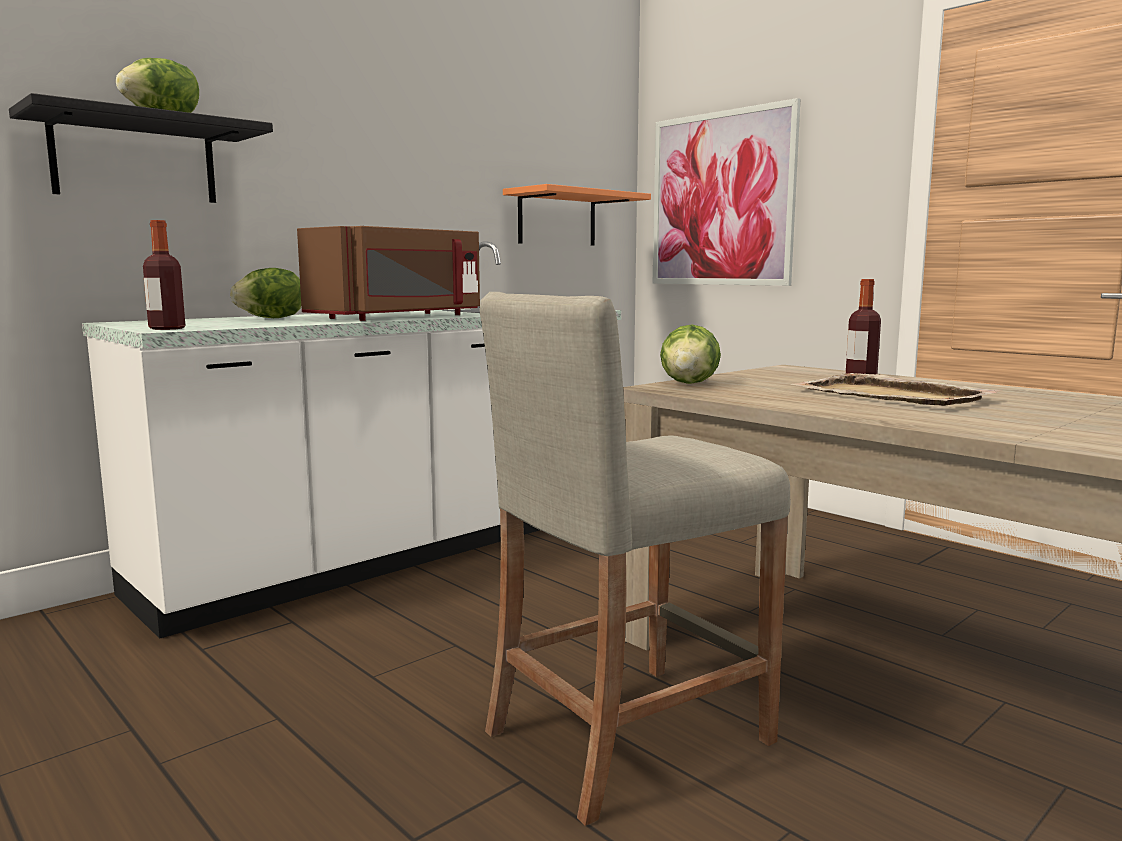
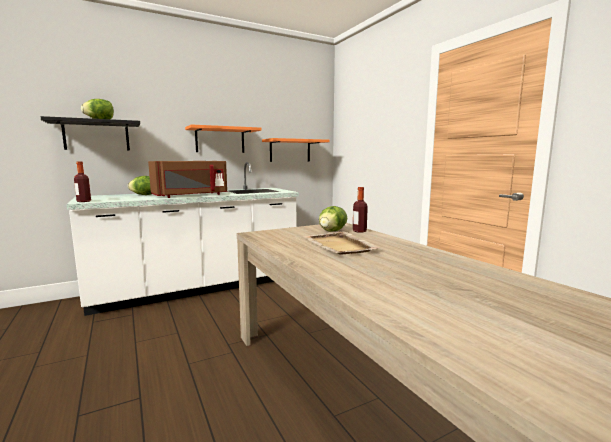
camera: 15 degrees right, 0 degrees up
(417, 187) = (220, 140): none -> orange shelf
(627, 735) = (198, 385): beige stool -> none
(689, 384) = (270, 232): lettuce -> lettuce (332, 231)
(721, 199) = (360, 141): picture -> none

